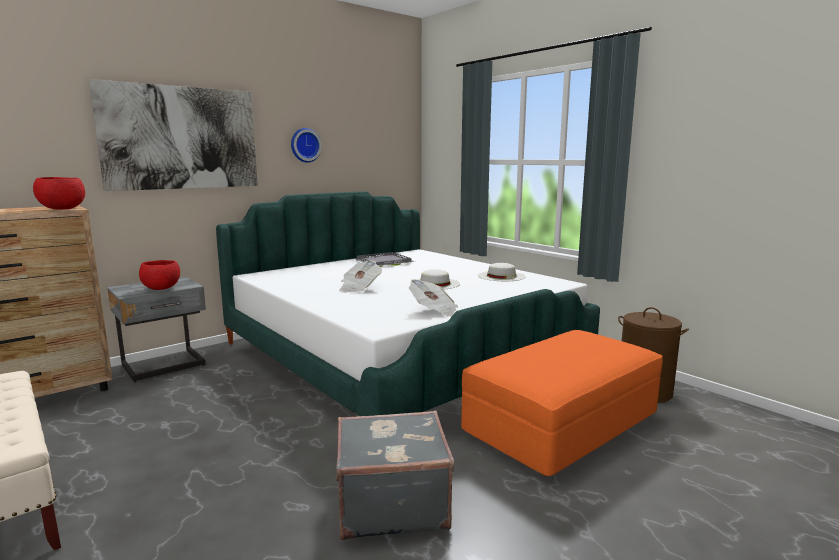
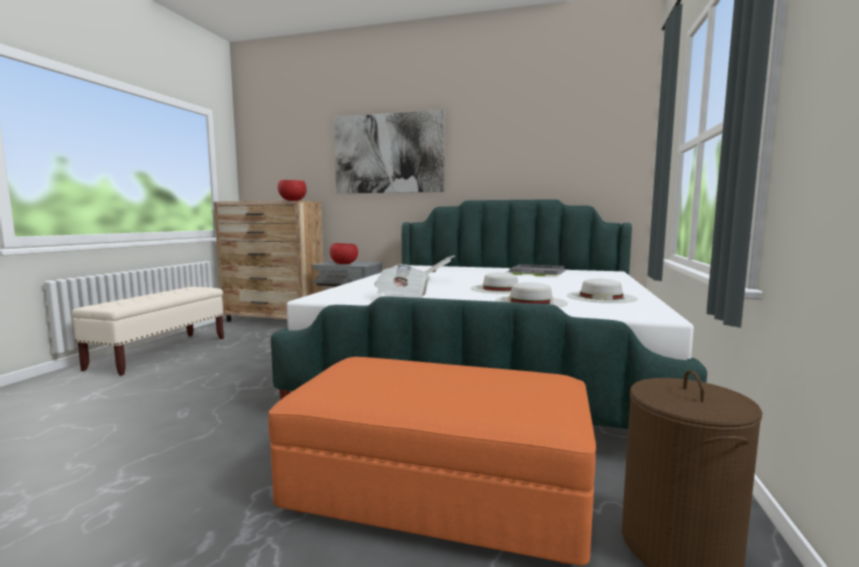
camera: 55 degrees right, 5 degrees down
(305, 145) = (494, 154): wall clock -> none
(391, 503) = (199, 443): grey suitcase -> none
(494, 290) = (530, 302): none -> white hat

